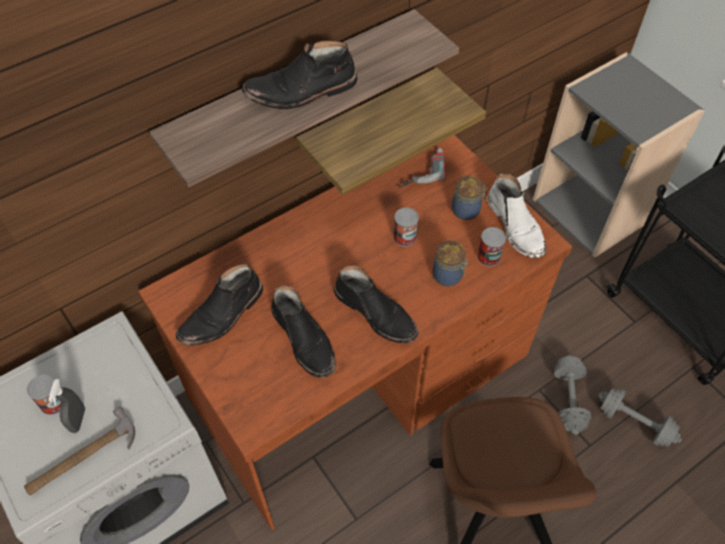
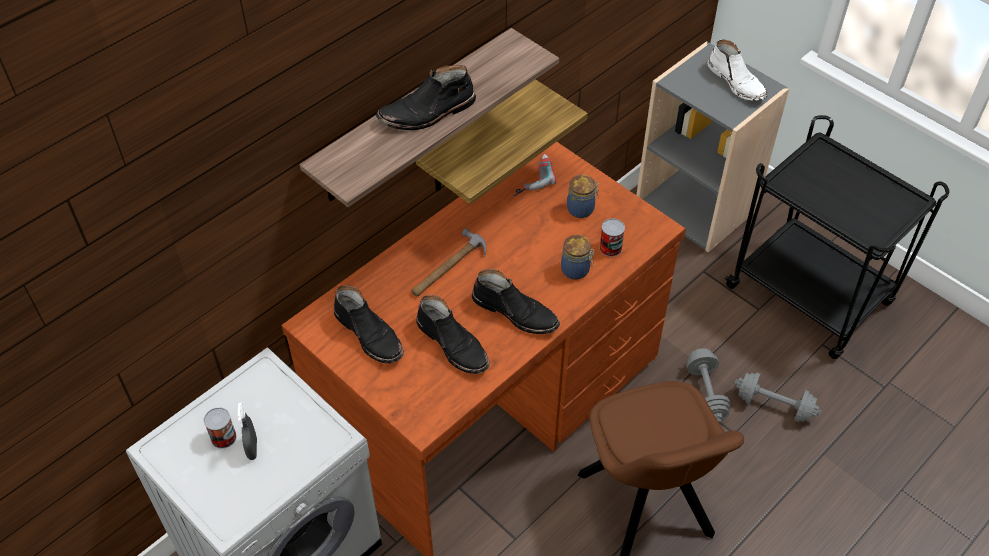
camera: 10 degrees left, 5 degrees down
(82, 457) = (266, 479): hammer -> hammer (448, 268)
(222, 315) = (370, 334): black boot -> black boot turned 75 degrees counterclockwise
(405, 237) = (528, 241): can -> none
(516, 226) = (631, 217): white boot -> white boot (737, 82)

